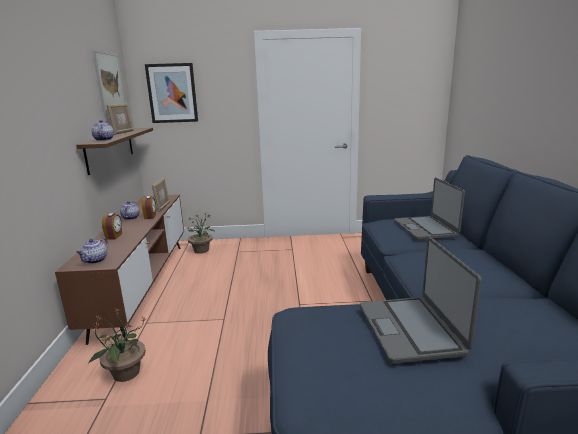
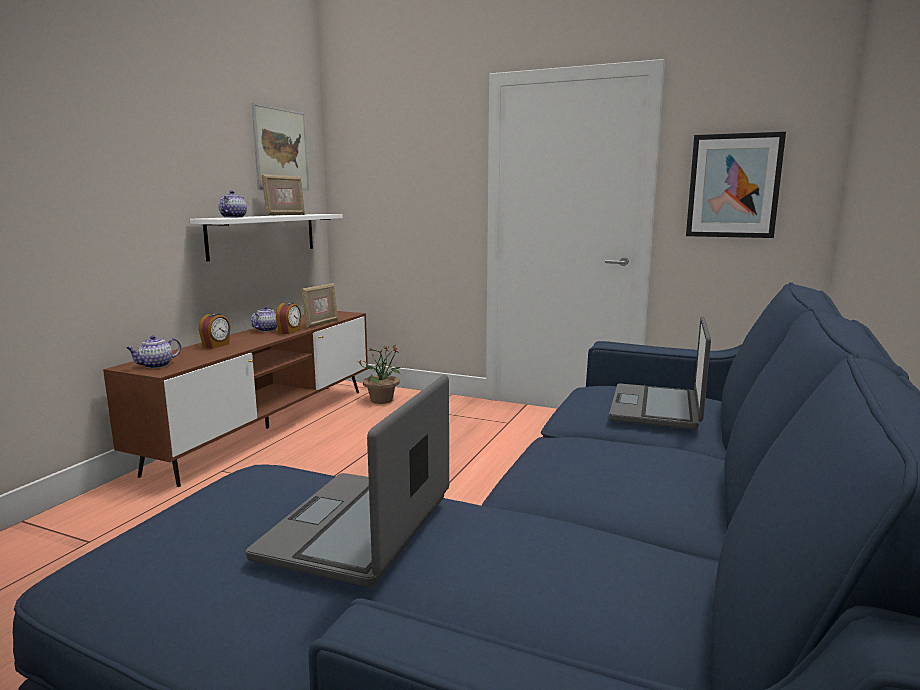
camera: 25 degrees right, 5 degrees down
(110, 149) = (263, 235): brown shelf -> white shelf
(125, 373) = (137, 521): potted plant -> none
(172, 93) = (374, 167): picture -> picture (733, 186)

